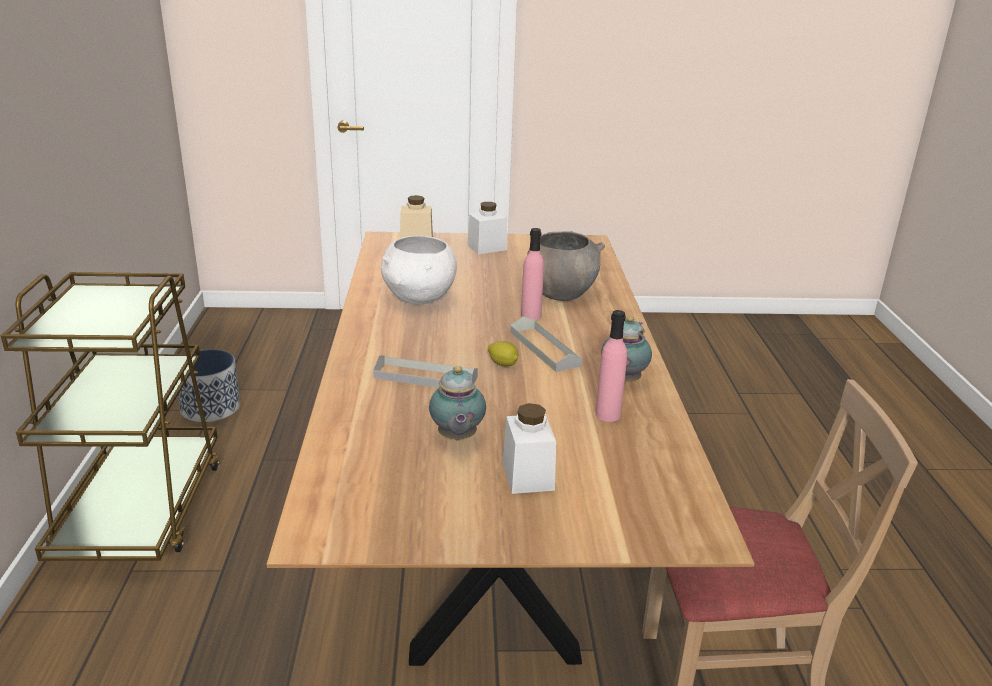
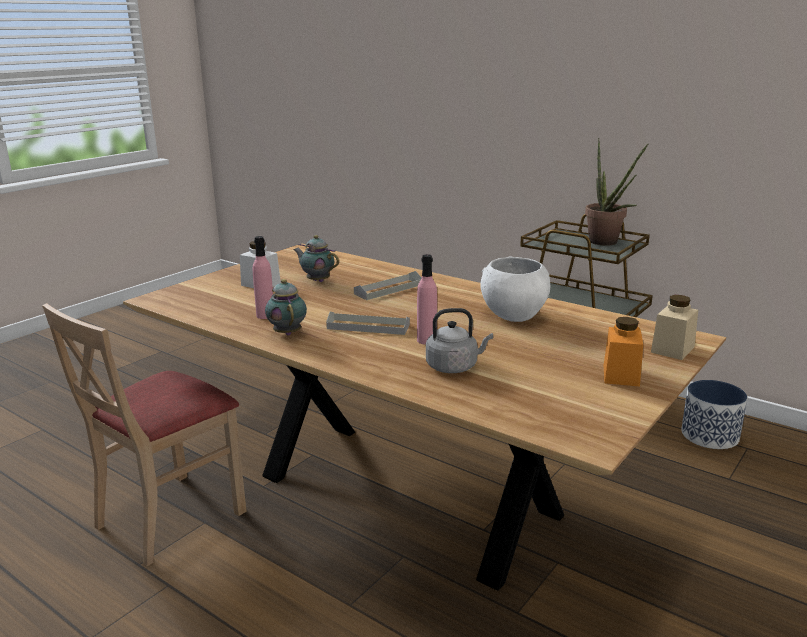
camera: 130 degrees right, 5 degrees down
(89, 302) = (607, 243): none -> potted plant
(487, 247) = (621, 375): white jar -> orange jar
(503, 364) = (369, 310): lemon -> none
(560, 293) = (454, 367): grey bowl -> grey kettle

